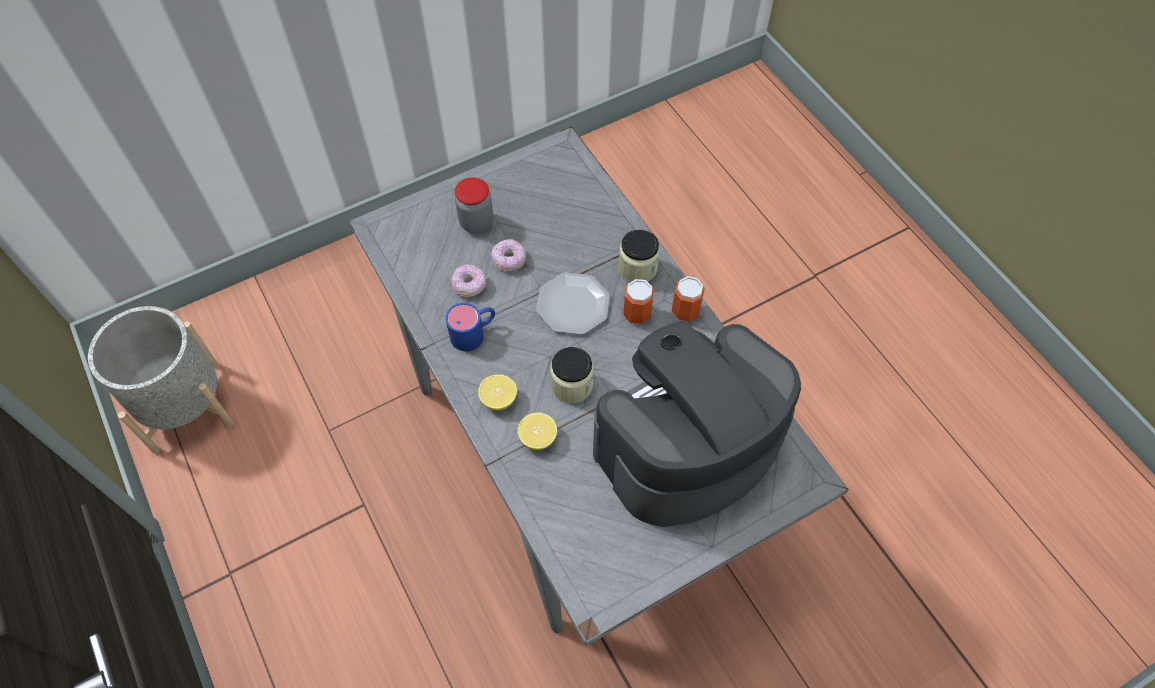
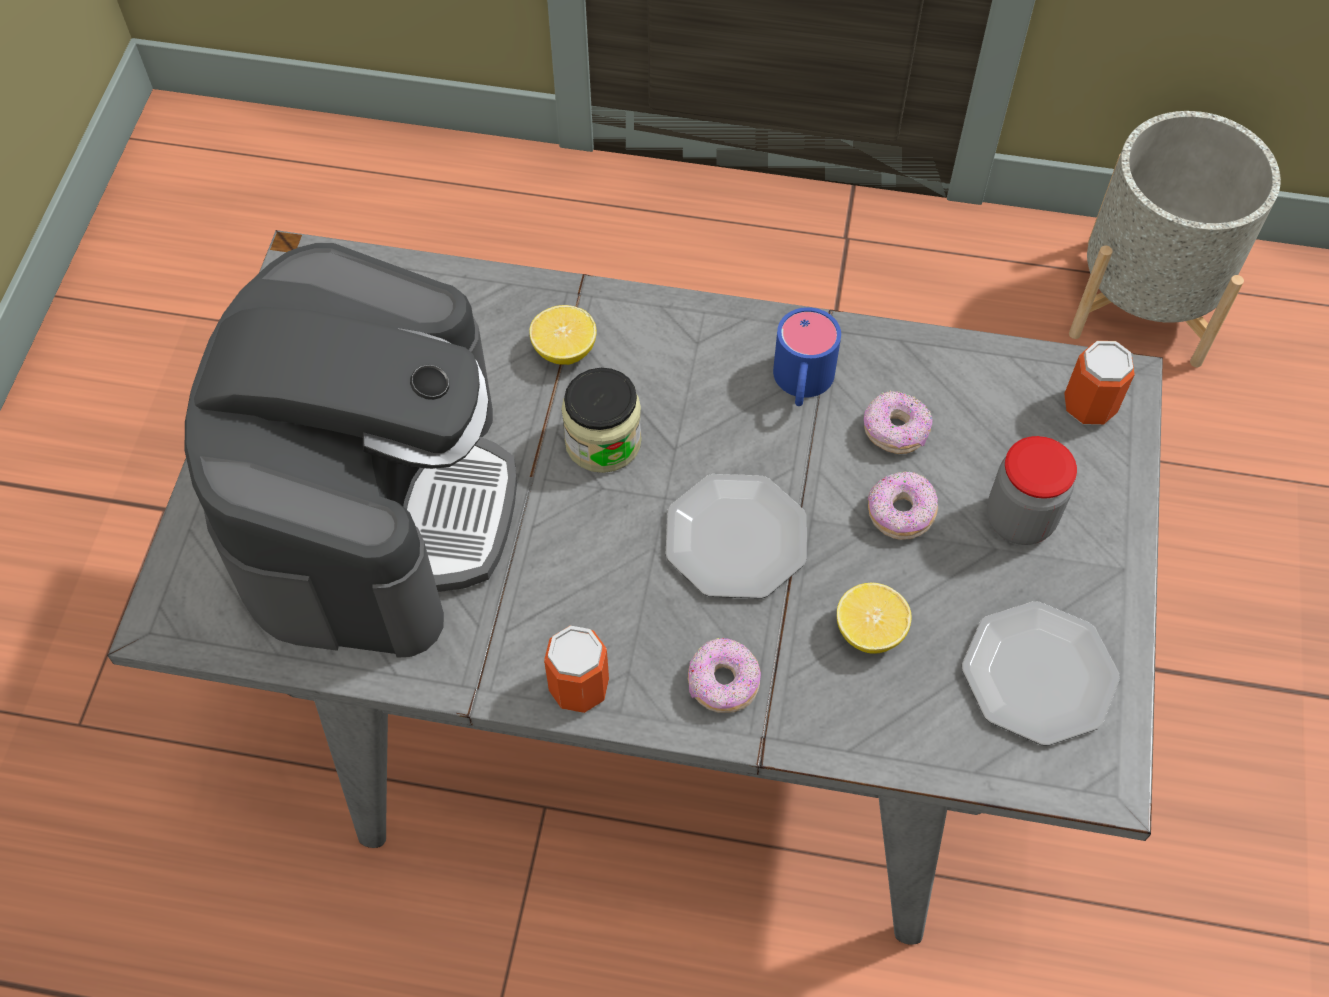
camera: 130 degrees right, 0 degrees up
(498, 399) = (665, 345): lemon -> lemon (869, 631)
(541, 182) = (1037, 676): none -> plate
(637, 268) = (723, 683): jar -> donut
(637, 313) = (640, 614): can -> can (1089, 406)

